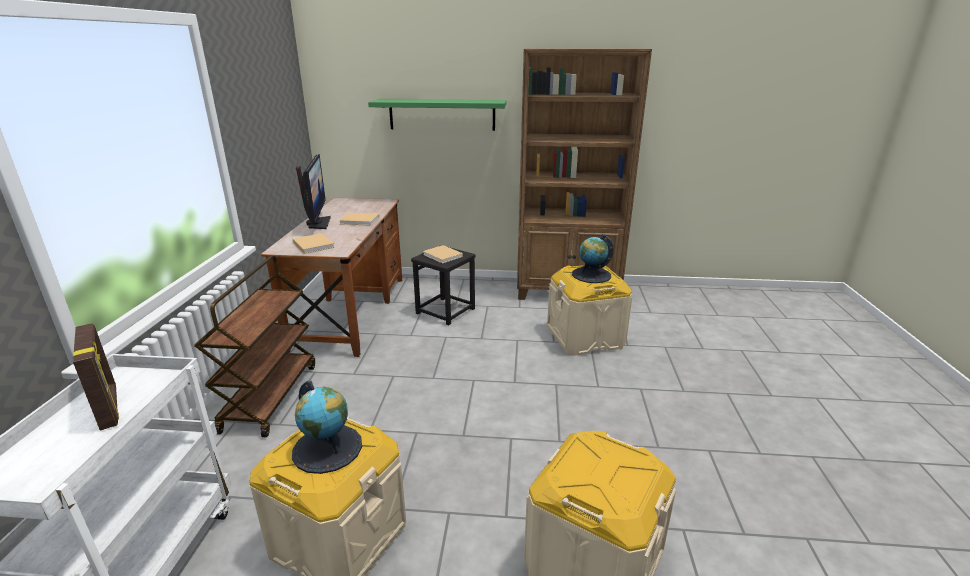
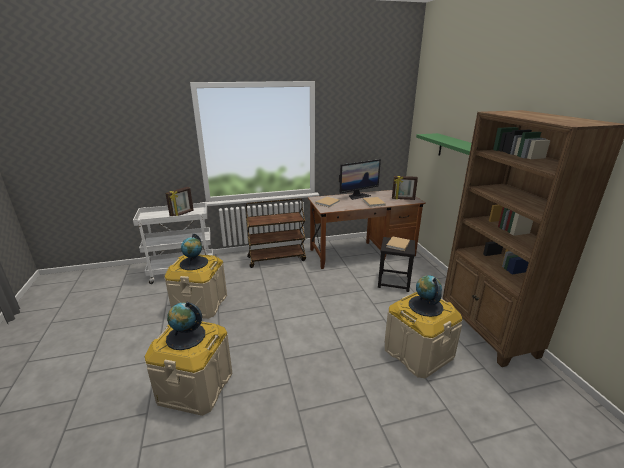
camera: 70 degrees right, 0 degrees up
(371, 205) = (403, 199): none -> picture frame
(606, 470) = (186, 336): none -> globe

